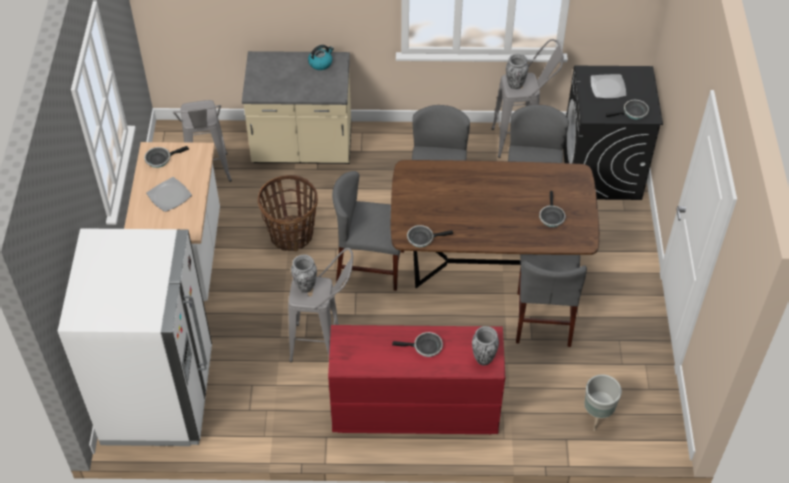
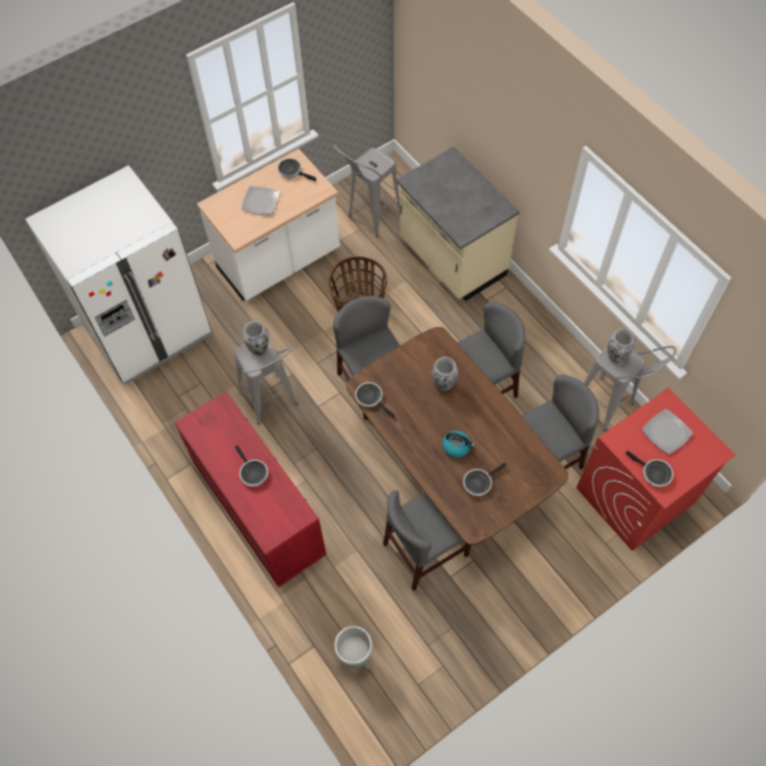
camera: 55 degrees right, 10 degrees up
(320, 63) = (487, 201): kettle -> kettle (457, 447)
(483, 358) = (273, 524): vase -> vase (443, 385)
(601, 171) = (635, 496): black washing machine -> red washing machine

